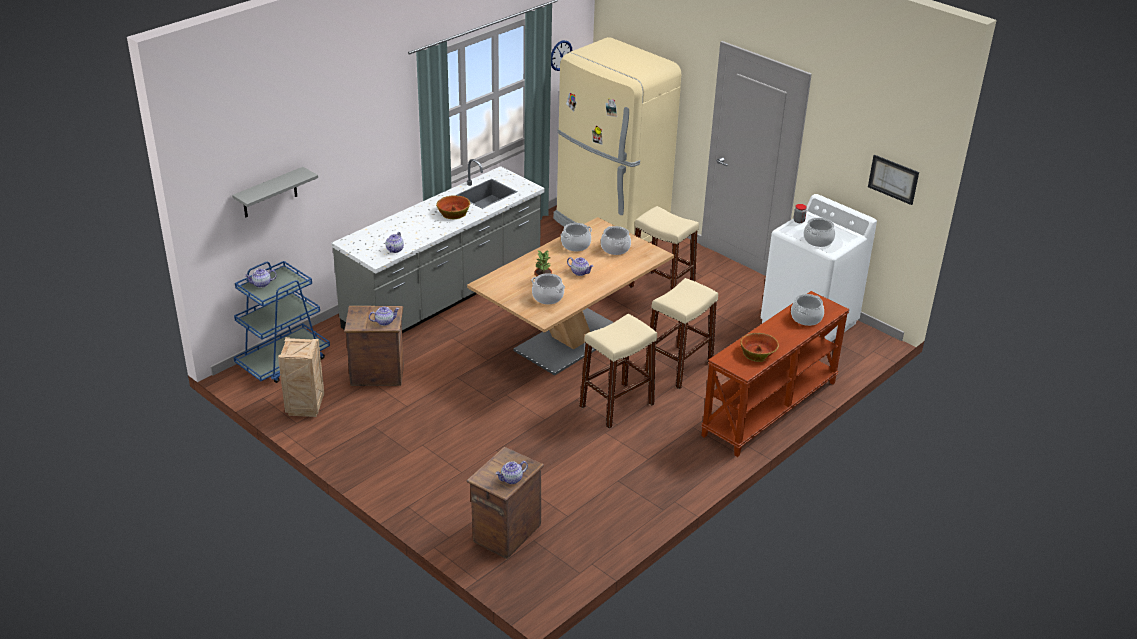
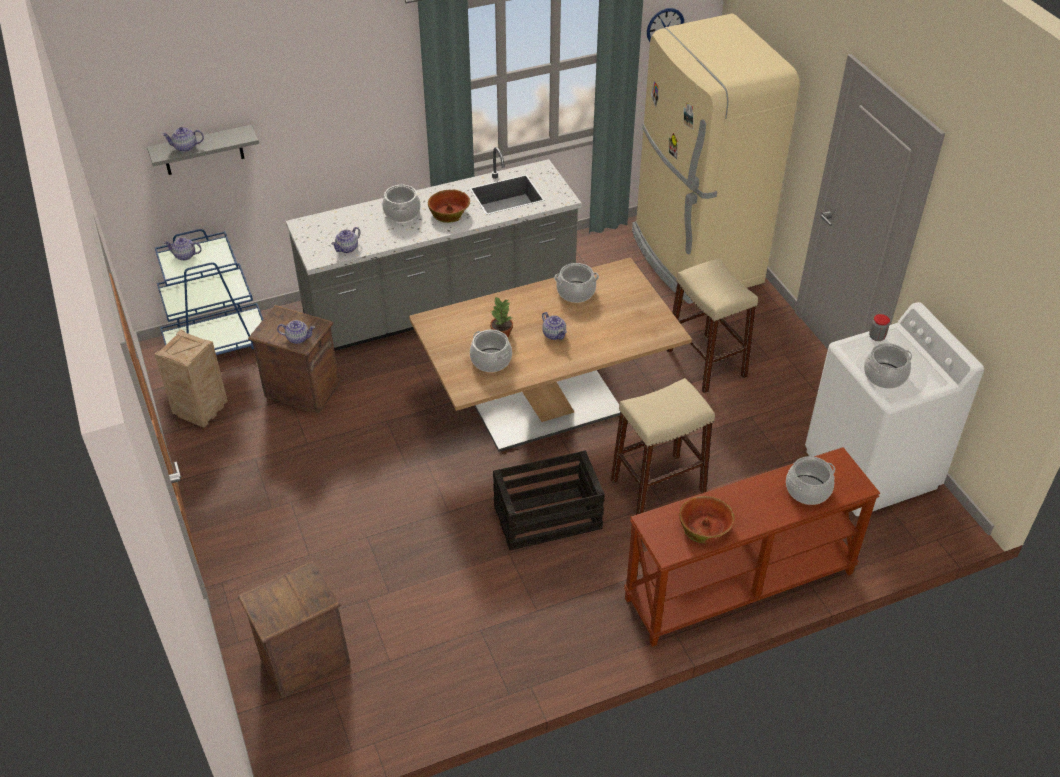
camera: 25 degrees right, 10 degrees up
(511, 479) = (287, 613): teapot -> teapot (185, 147)
(615, 248) = (622, 310): cooking pot -> cooking pot (402, 213)
(616, 405) = (546, 518): beige stool -> crate
(893, 179) = (1017, 320): picture -> none

